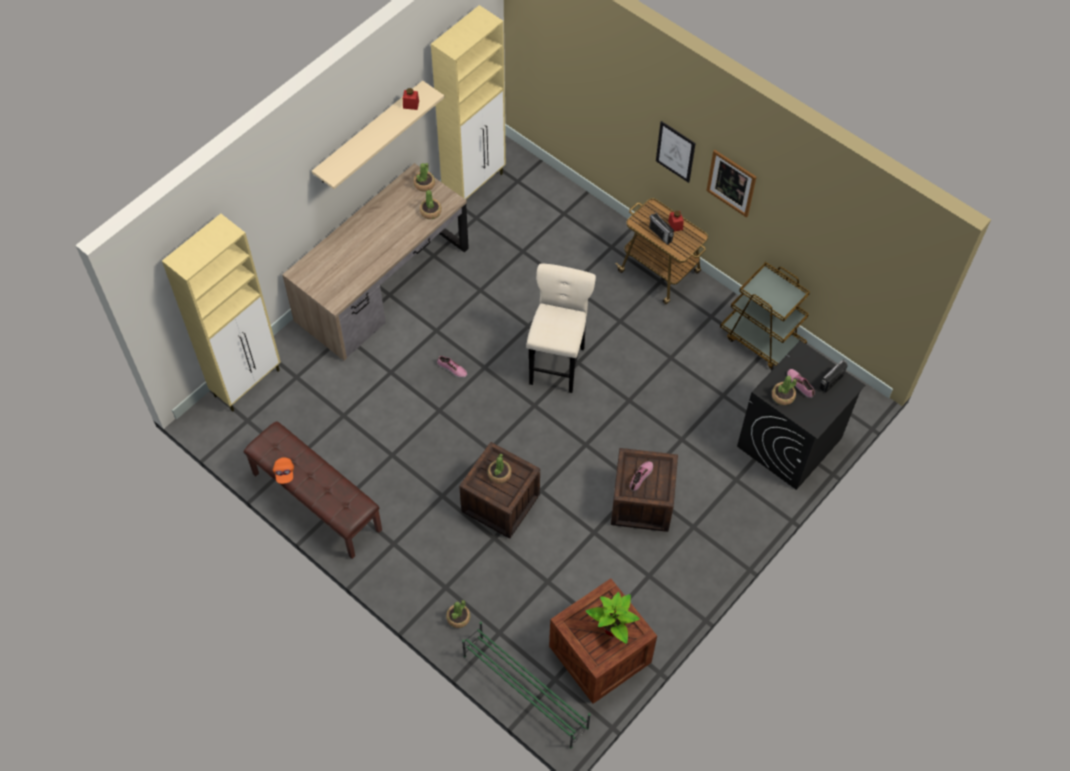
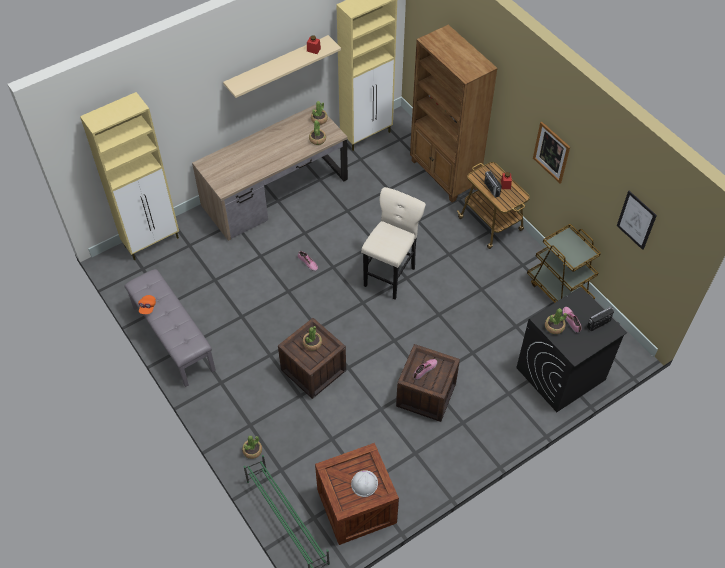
camera: 15 degrees right, 5 degrees down
(316, 502) = (172, 338): brown bench -> grey bench
(586, 218) = (444, 175): none -> brown bookcase
(613, 628) = (364, 483): potted plant -> white hard hat
(675, 151) = (513, 122): picture -> picture (636, 220)

